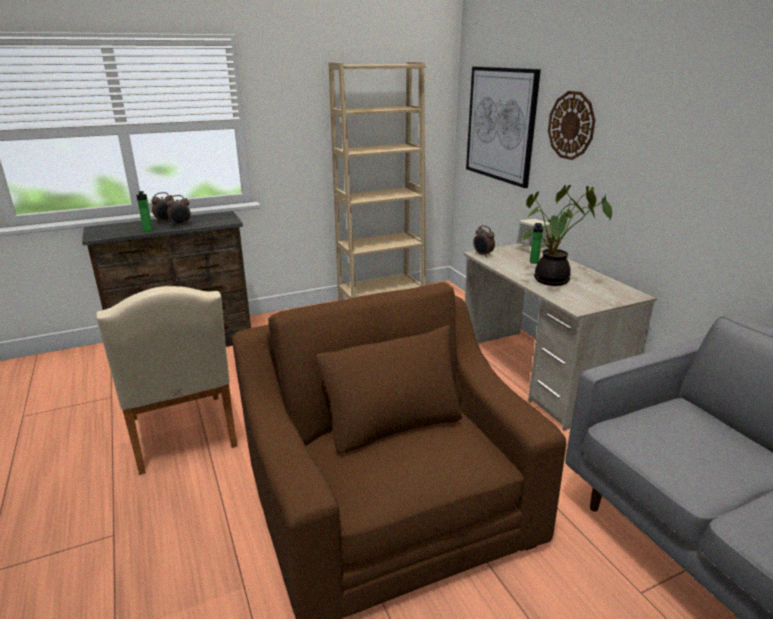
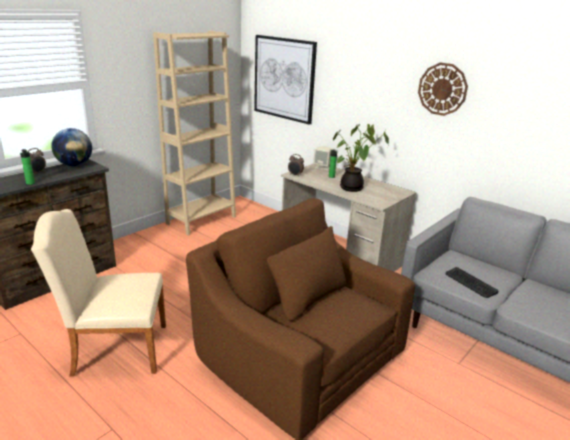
camera: 25 degrees left, 0 degrees up
(181, 225) = (55, 175): alarm clock -> none
(183, 437) = (113, 348): beige chair -> beige chair turned 135 degrees clockwise
(212, 216) = (74, 165): none -> globe
(571, 125) = (344, 82): wall clock -> wall clock (442, 89)
(682, 460) = (470, 283): none -> keyboard

